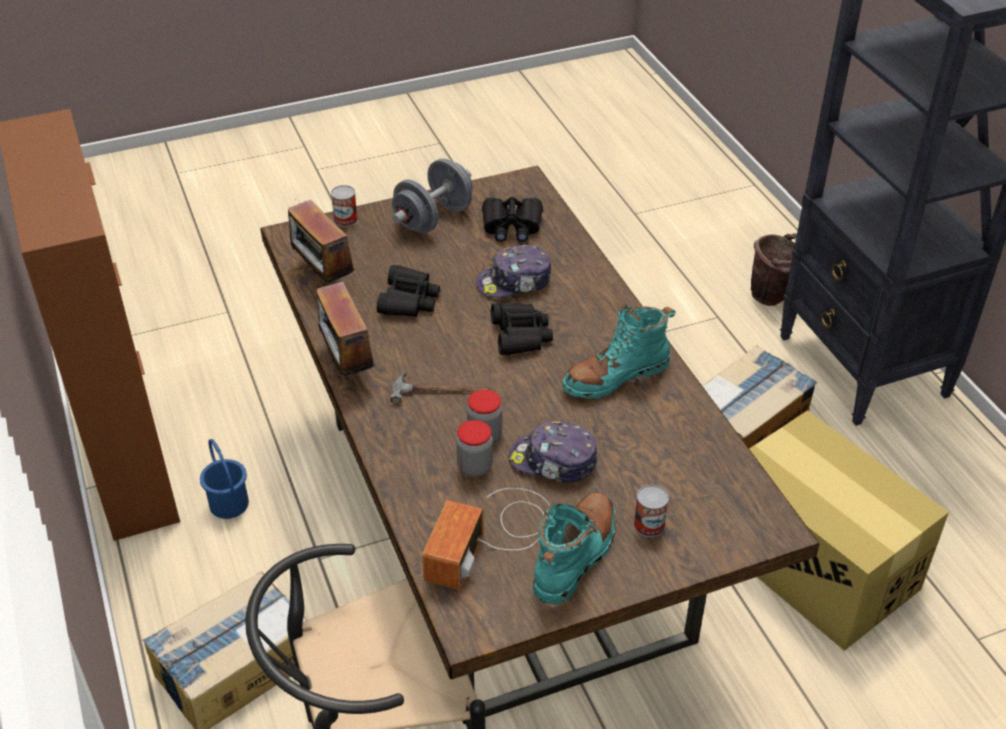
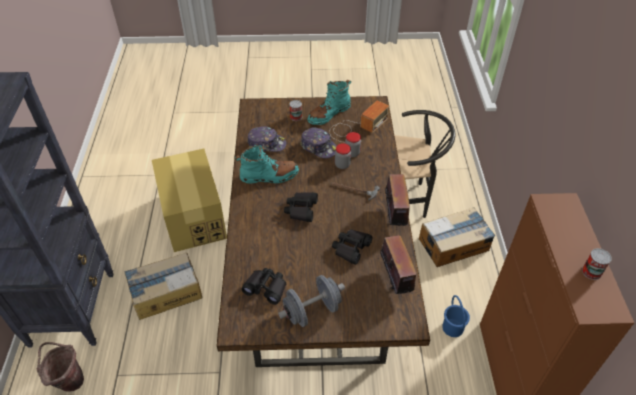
camera: 160 degrees left, 5 degrees up
(345, 219) = (370, 328): can -> can (591, 272)
(515, 282) = (287, 244): cap -> cap (266, 144)

